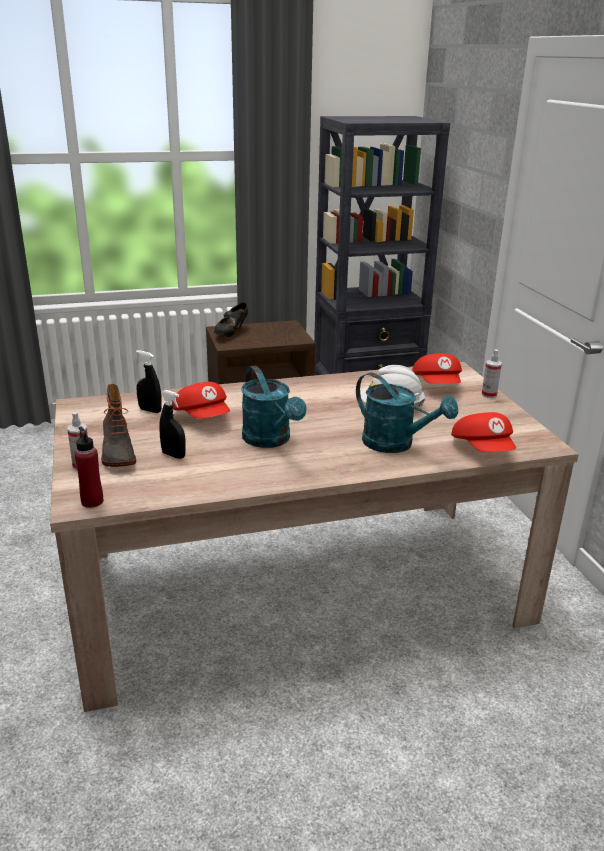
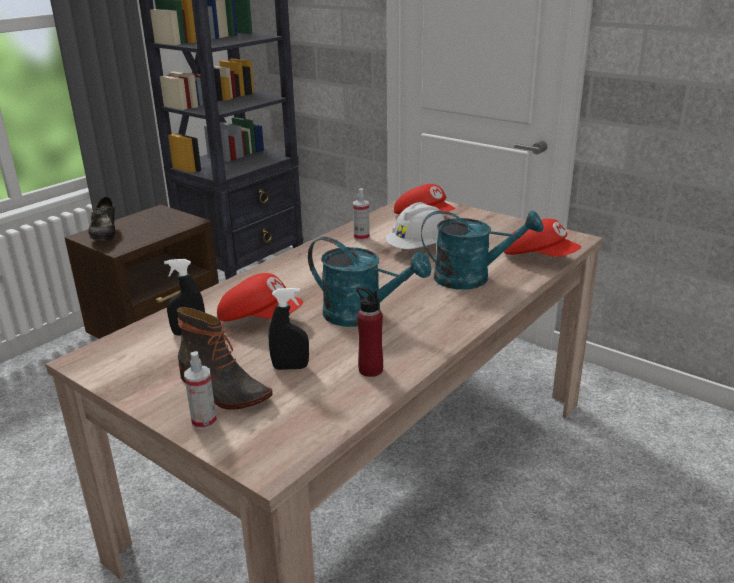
camera: 35 degrees left, 0 degrees up
(92, 501) = (280, 453): red bottle -> red bottle (370, 370)
(489, 395) = (474, 213): spray bottle -> spray bottle (361, 237)

